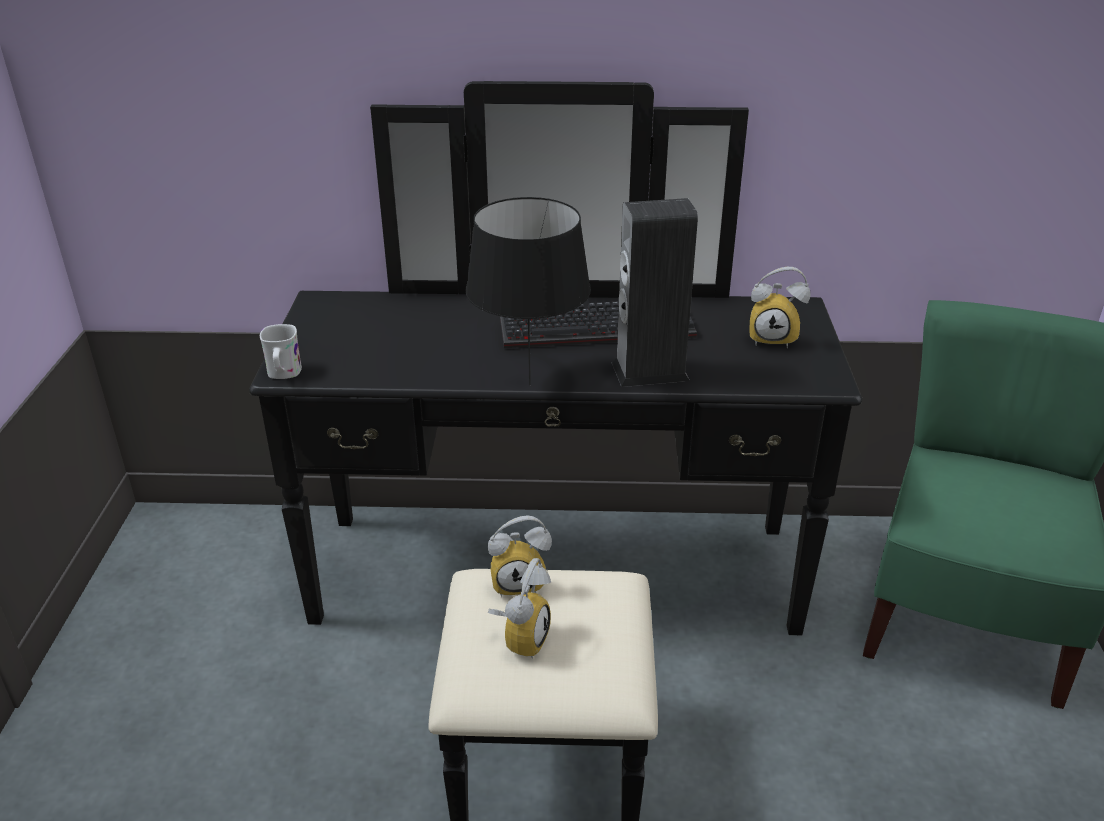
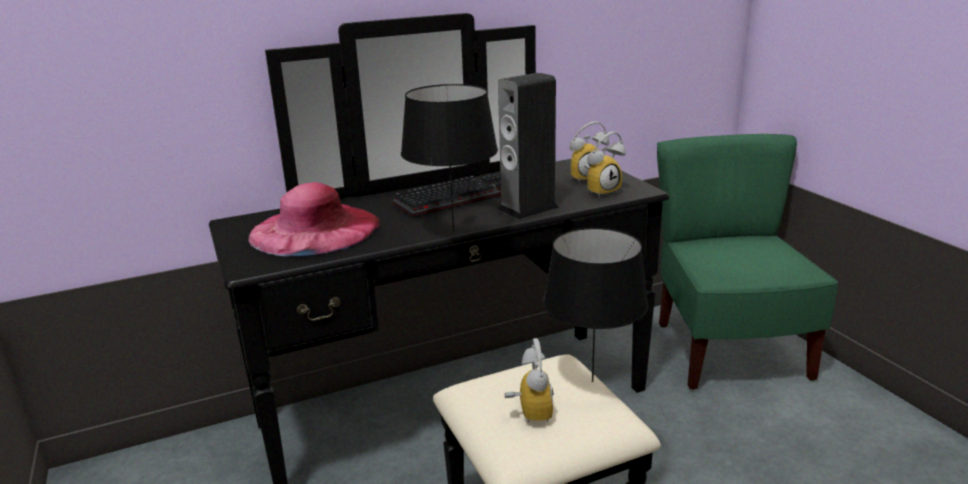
camera: 25 degrees left, 10 degrees down
(283, 374) = (249, 268): white mug -> none
(389, 335) = (315, 229): none -> pink hat
(520, 581) = (496, 380): alarm clock -> alarm clock (601, 191)
(629, 623) = (592, 380): none -> black table lamp

